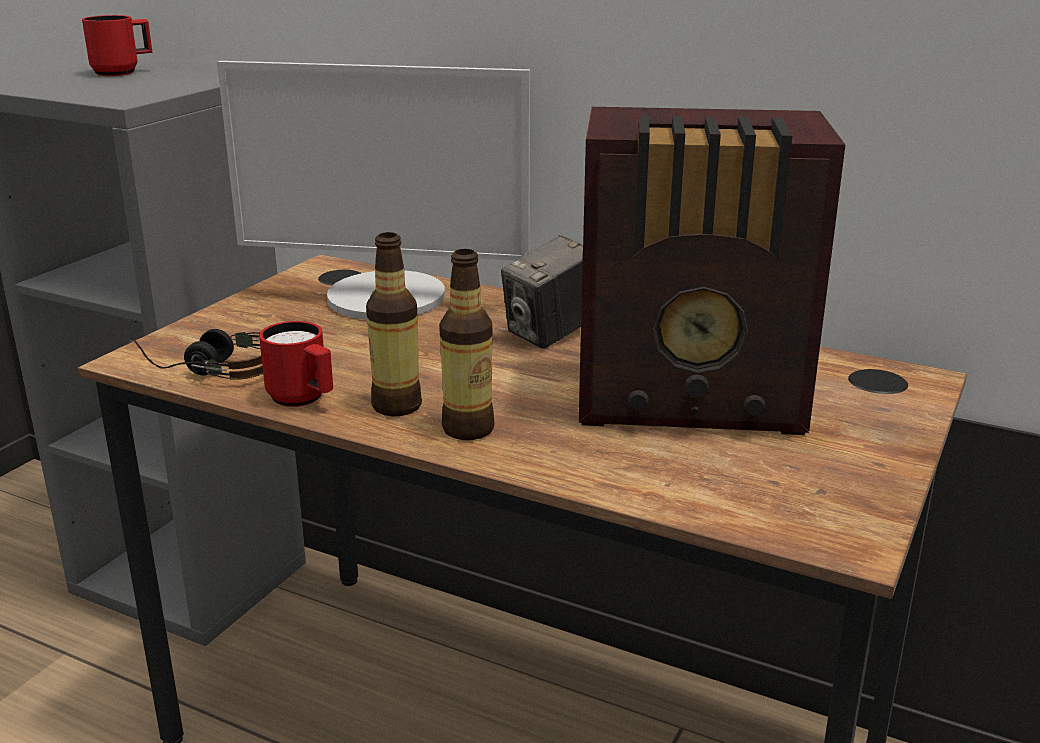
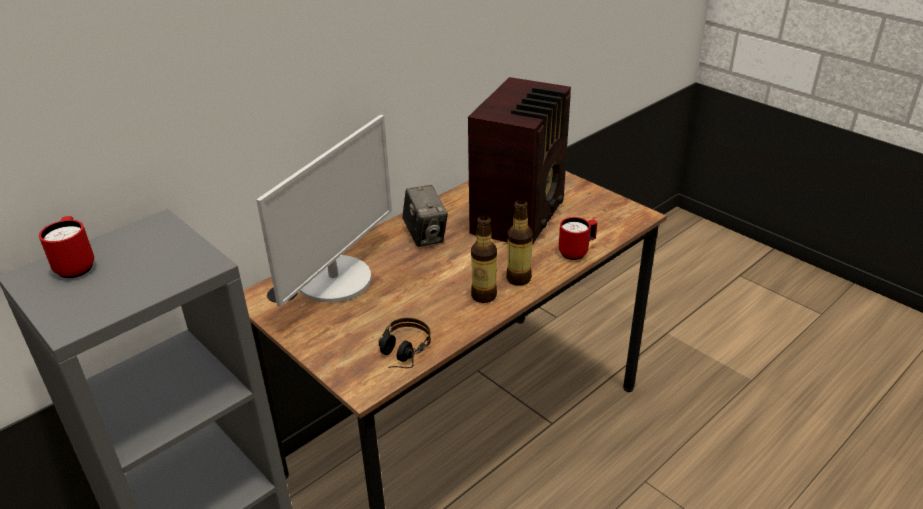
camera: 70 degrees left, 10 degrees up
(303, 400) = (460, 324): red mug -> red mug (577, 252)

